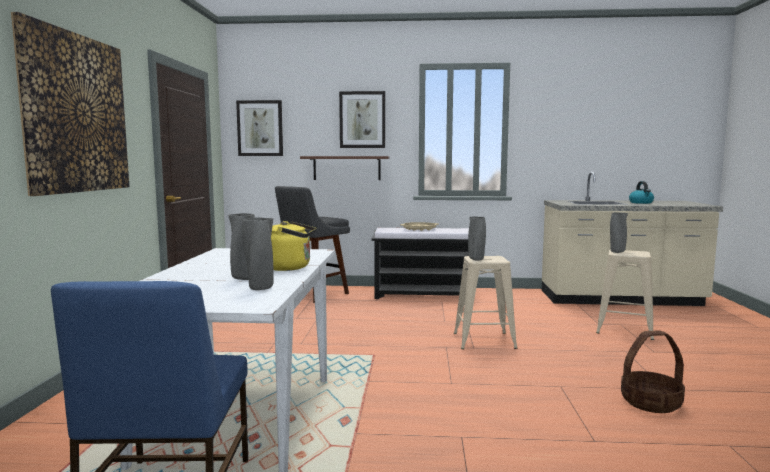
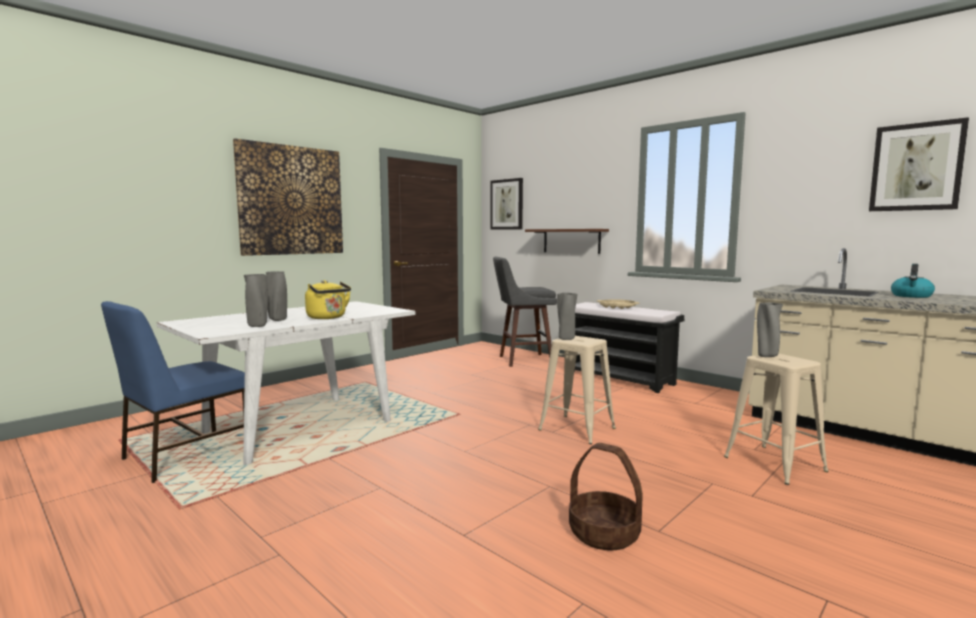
camera: 40 degrees right, 0 degrees up
(362, 120) = (586, 192): picture -> picture (916, 167)

